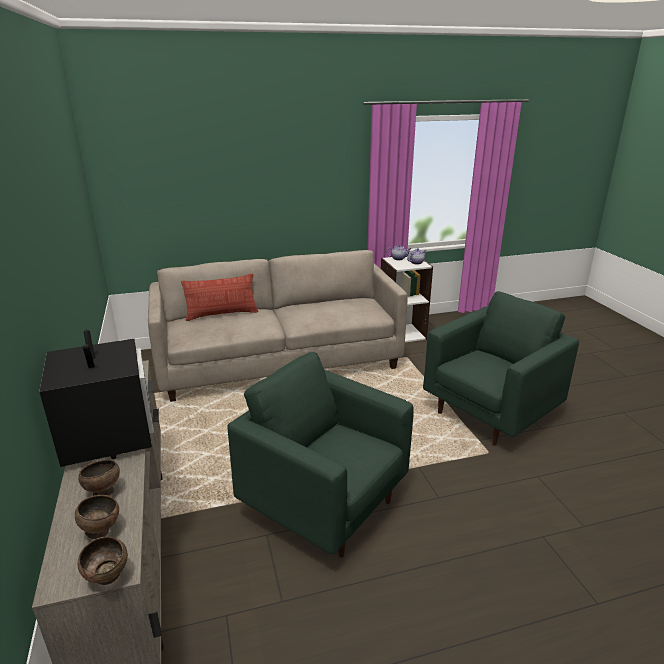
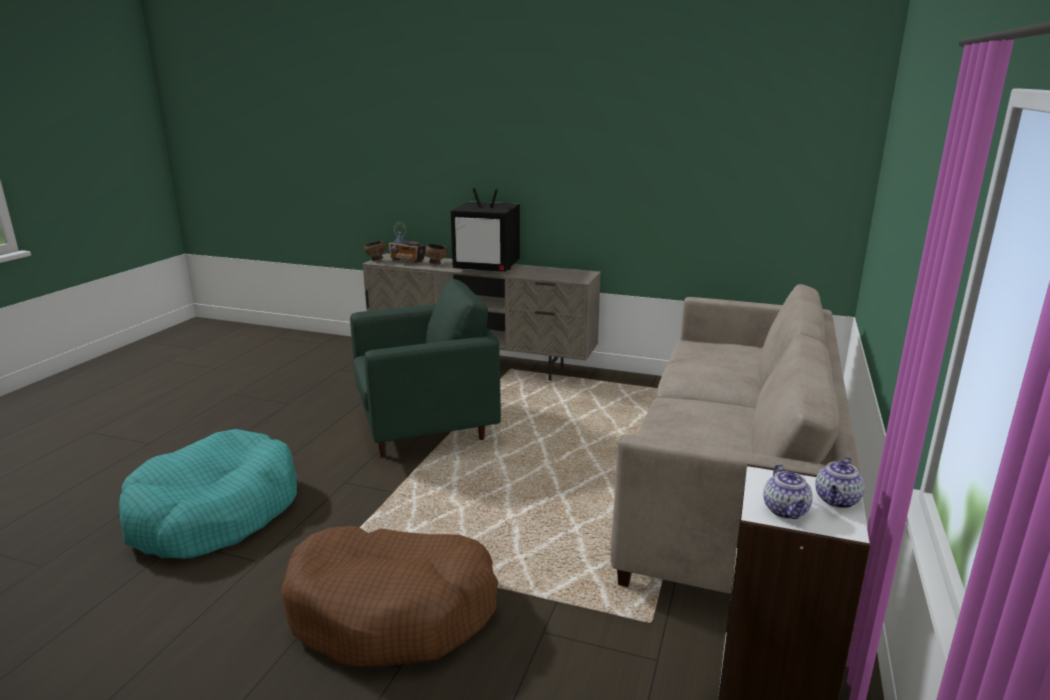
camera: 125 degrees right, 5 degrees down
(101, 531) = (407, 261): brown bowl -> radio
(222, 314) = (751, 364): pillow -> none
(490, 413) = (392, 610): green armchair -> brown dog bed
(548, 536) = (214, 513): none -> turquoise dog bed

